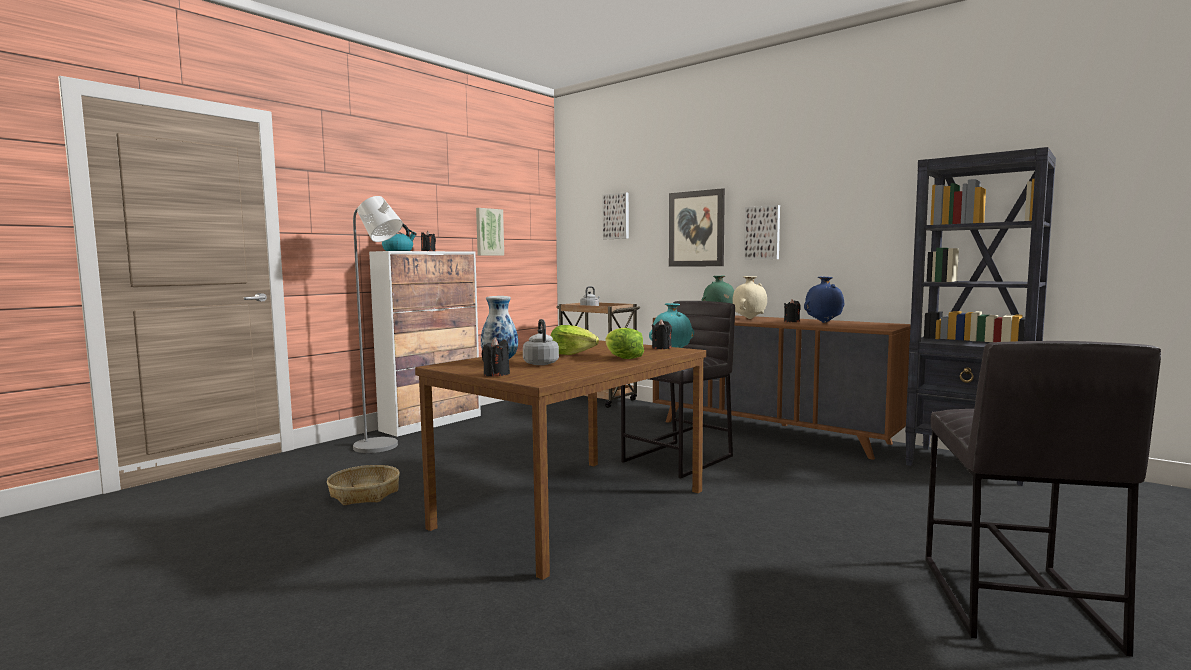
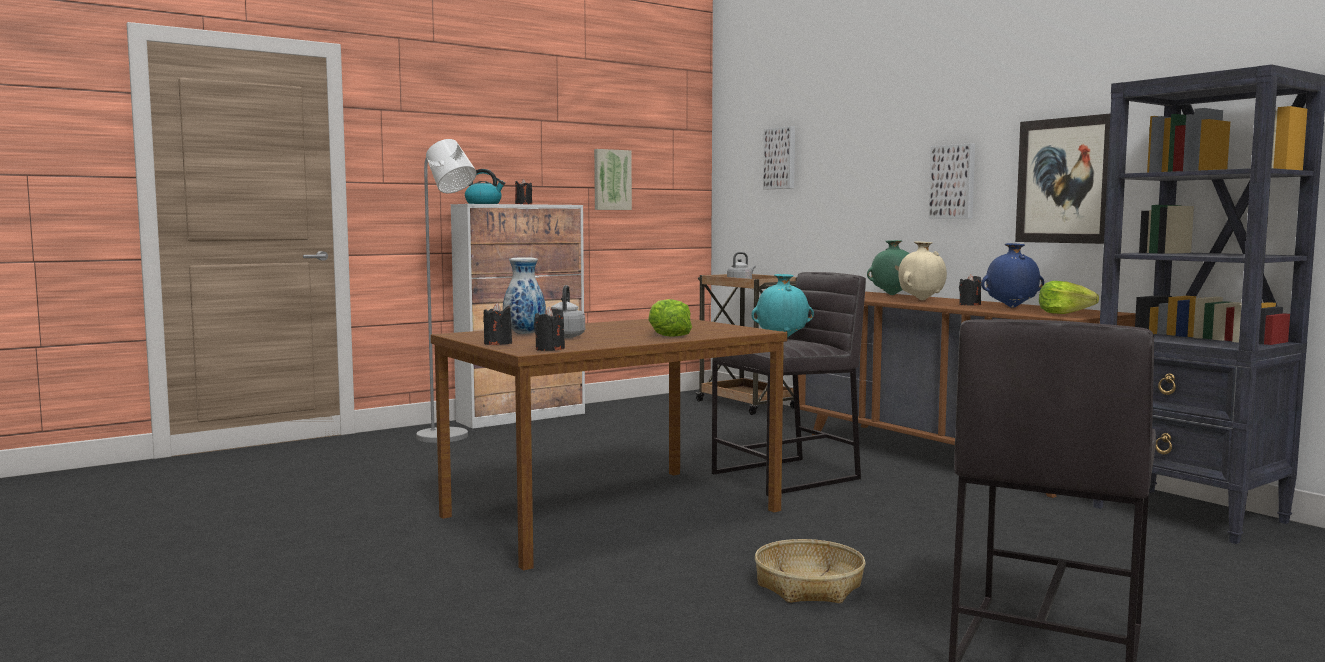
camera: 15 degrees right, 0 degrees up
(365, 494) = (400, 480): basket -> basket (809, 586)
(572, 354) = (619, 329): lettuce -> lettuce (1064, 313)
(661, 348) = (737, 328): black candle -> black candle (550, 349)
(696, 229) = (874, 176): picture -> picture (1065, 180)

